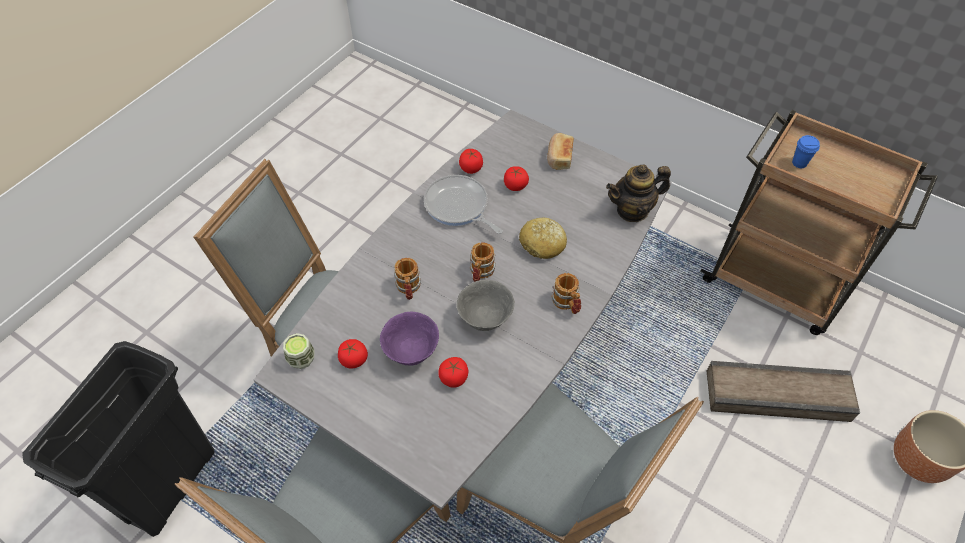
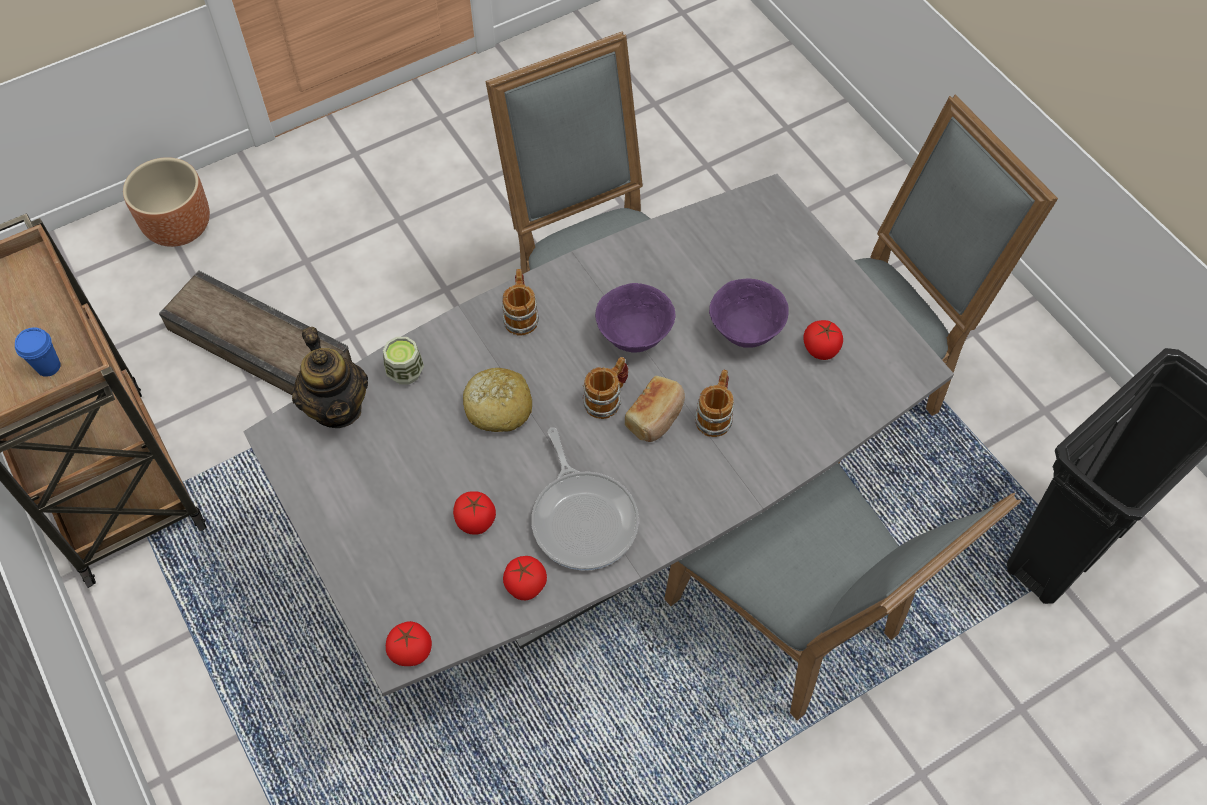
camera: 155 degrees left, 5 degrees up
(301, 359) = (887, 374): cup -> cup (405, 372)
(454, 378) = (707, 283): tomato -> tomato (411, 650)
(485, 318) = (633, 336): grey bowl -> purple bowl
(559, 157) = (374, 545): bread -> bread (656, 417)
(632, 210) = (337, 407): teapot -> teapot turned 60 degrees clockwise

